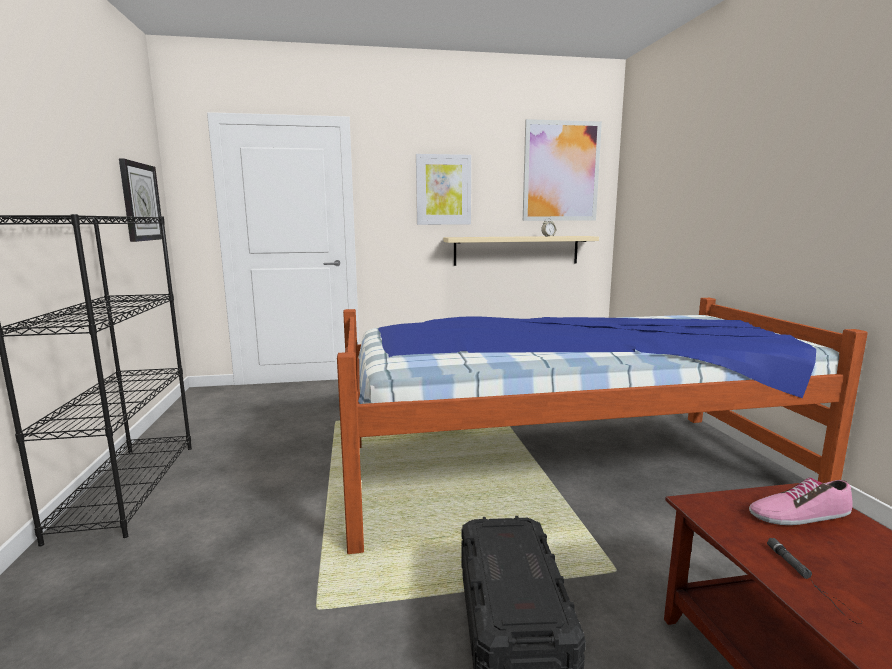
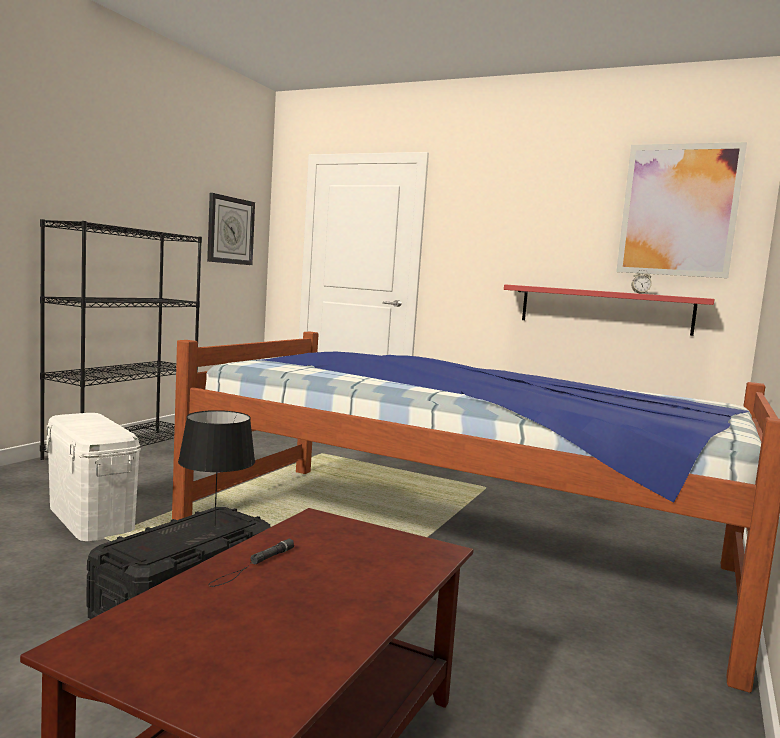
camera: 35 degrees right, 5 degrees down
(253, 592) = (90, 517): none -> white storage box
(443, 190) = (519, 230): picture -> none
(514, 545) = (213, 526): none -> black table lamp
(516, 250) = (605, 309): beige shelf -> red shelf
(799, 514) = (381, 551): shoe -> none

